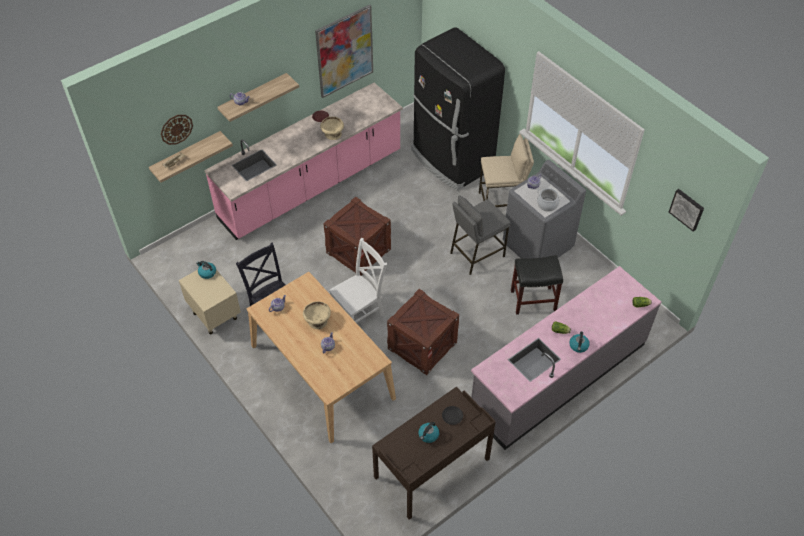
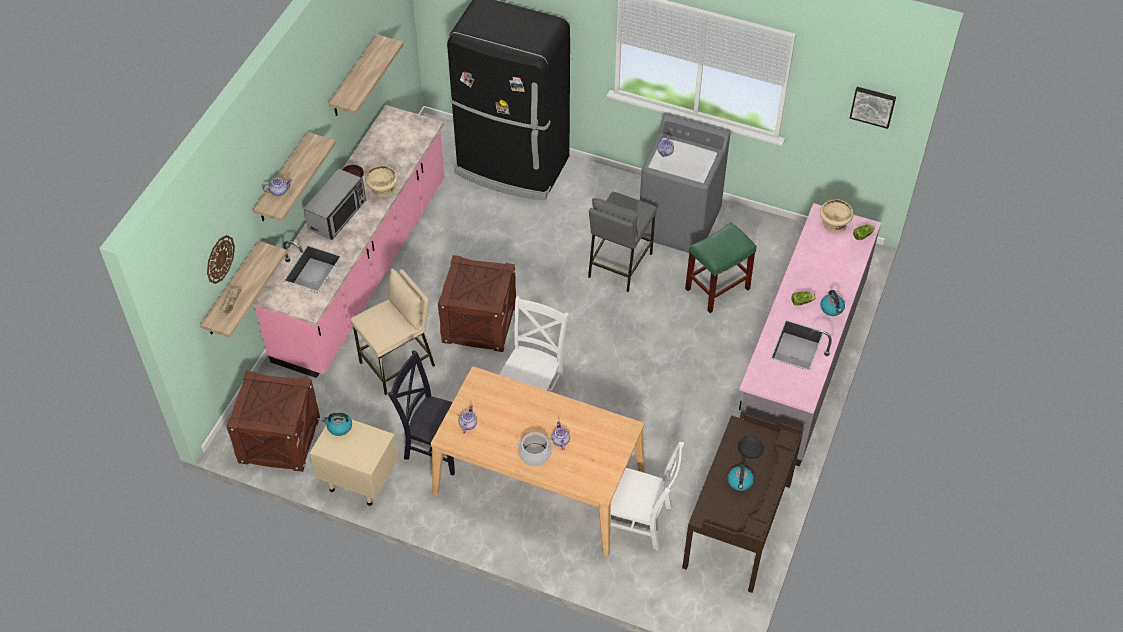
camera: 30 degrees left, 0 degrees up
(293, 139) = (337, 215): none -> microwave
(317, 320) = (526, 417): beige bowl -> beige bowl (834, 223)
(344, 51) = (354, 77): picture -> shelf
(368, 432) = (640, 522): none -> white chair
(422, 345) = (631, 397): crate -> crate (279, 439)
(501, 203) = (606, 193): beige stool -> beige stool (398, 364)
(533, 300) = (717, 288): black stool -> green stool
(547, 204) = (695, 167): cooking pot -> cooking pot (535, 454)

